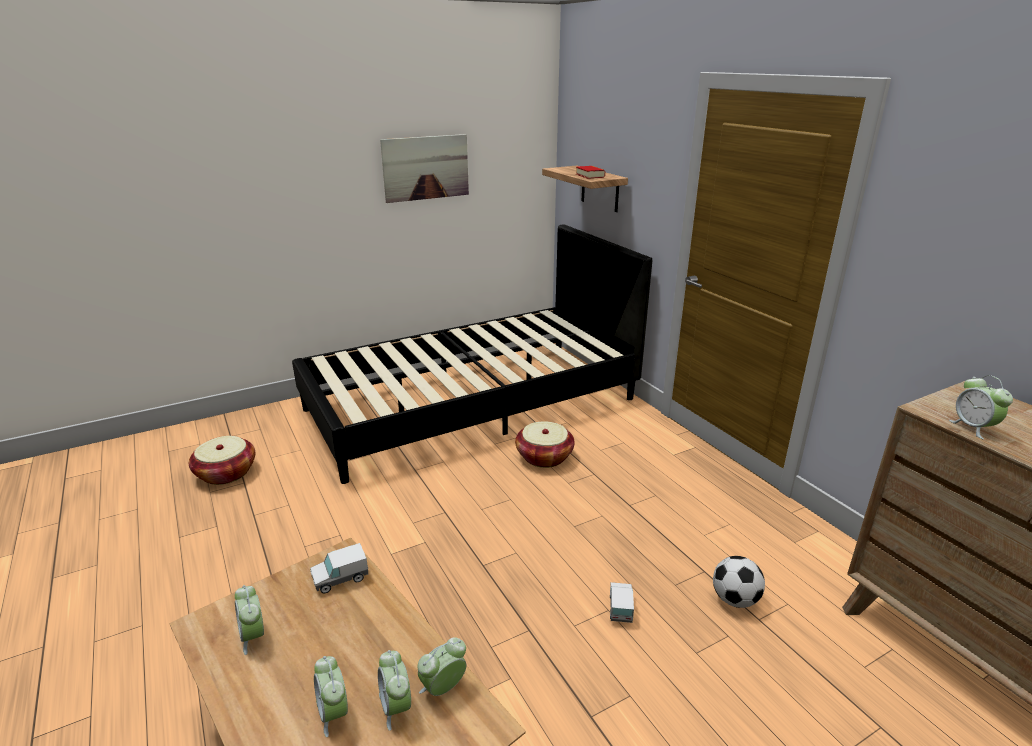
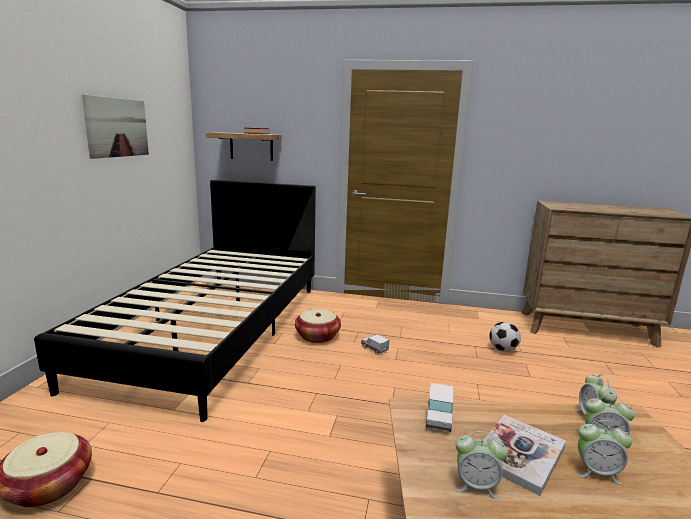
camera: 50 degrees left, 10 degrees down
(322, 648) = (519, 454): none -> book
(620, 608) = (479, 379): toy truck -> toy truck (374, 349)
(973, 428) = (579, 209): alarm clock -> none

